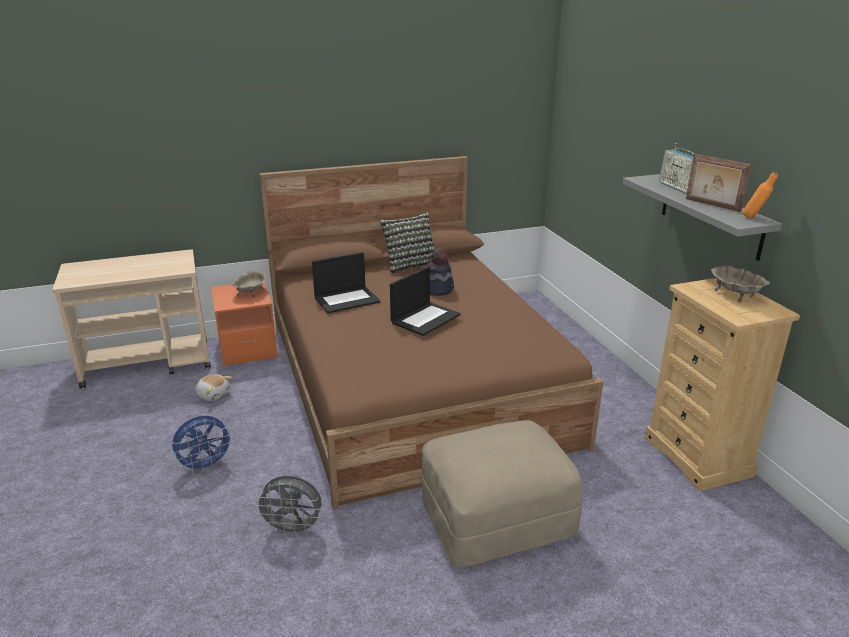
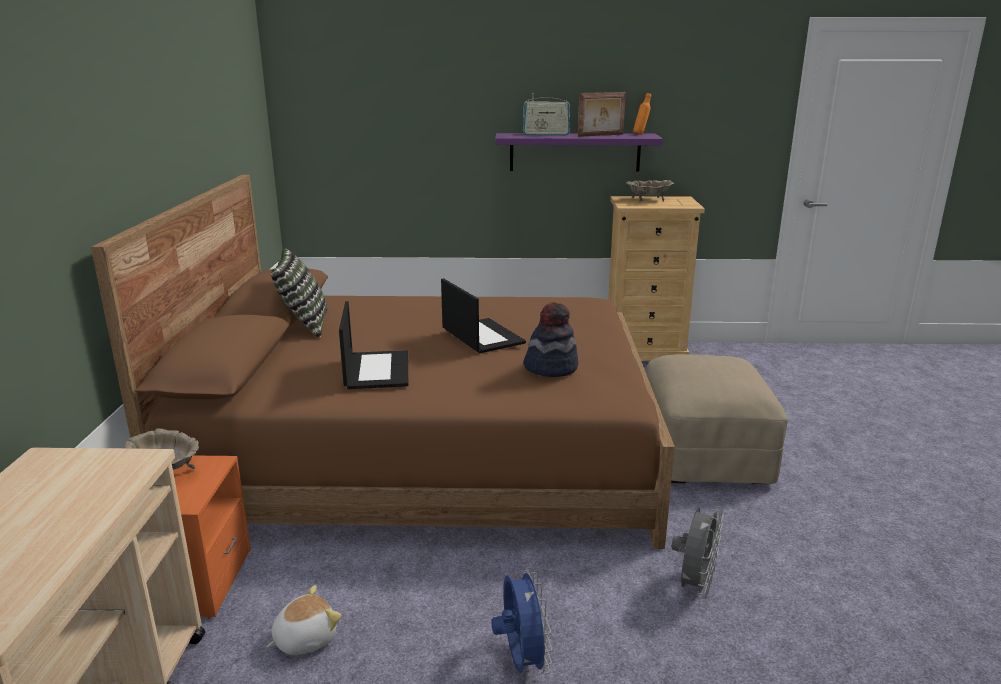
camera: 70 degrees left, 5 degrees down
(438, 289) = (400, 322): hat -> hat (551, 367)
(710, 215) = (575, 152): grey shelf -> purple shelf

